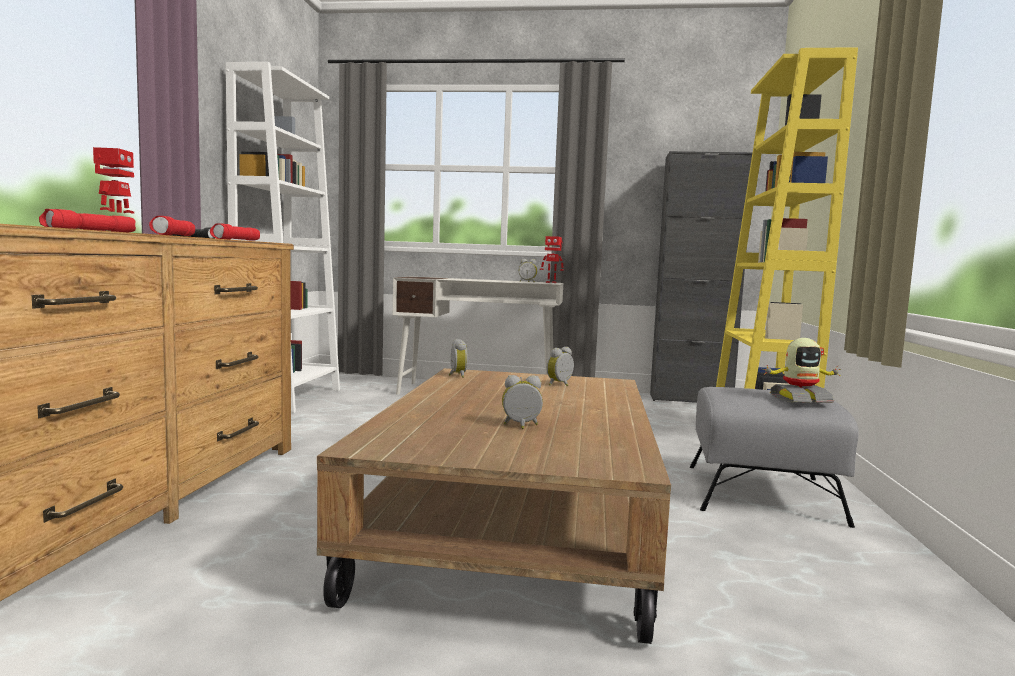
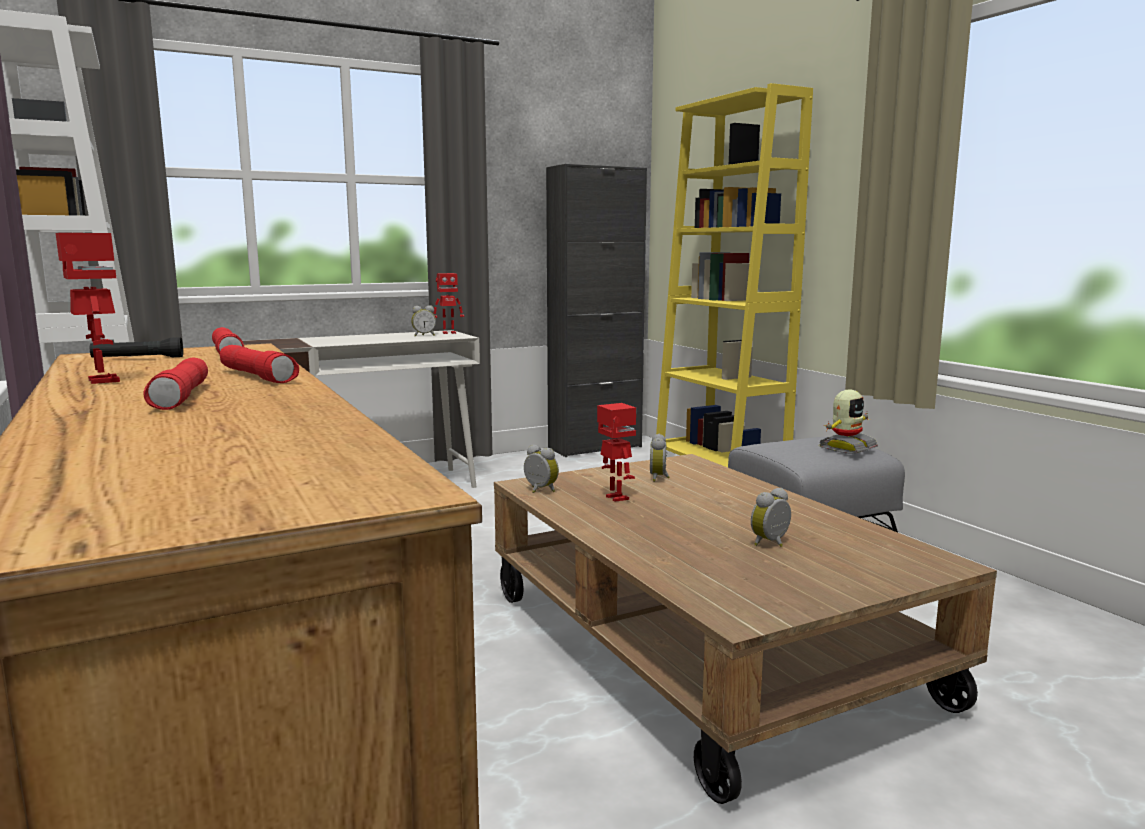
camera: 35 degrees left, 5 degrees up
(493, 387) = (616, 498): none -> toy robot

